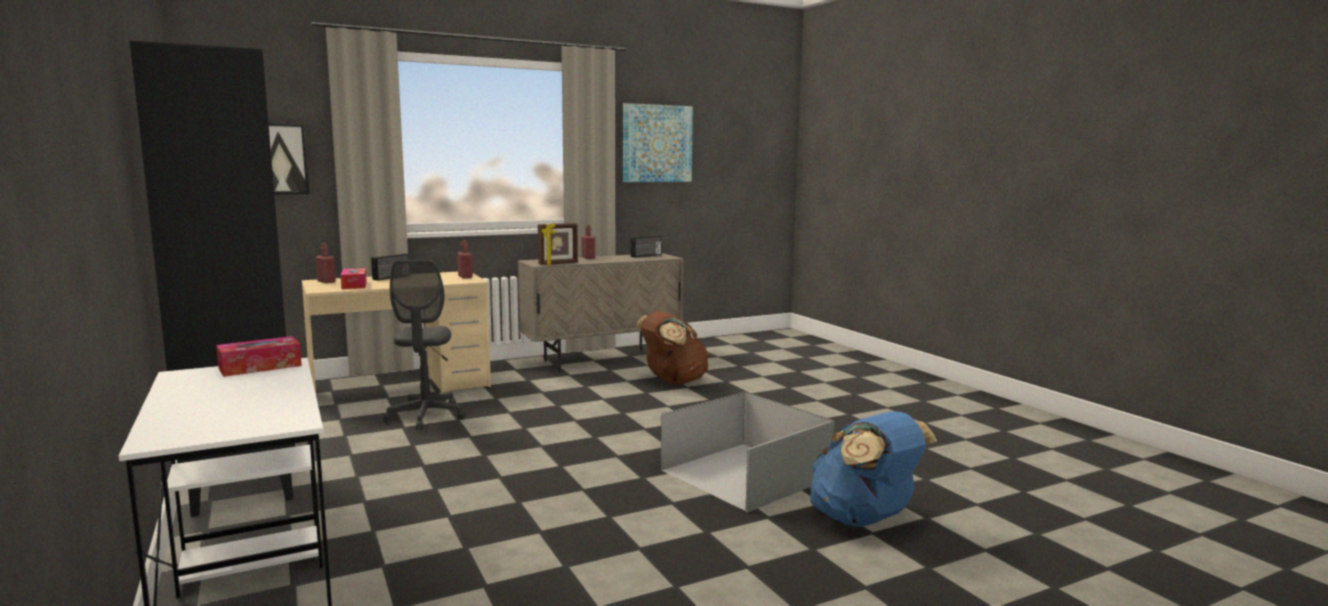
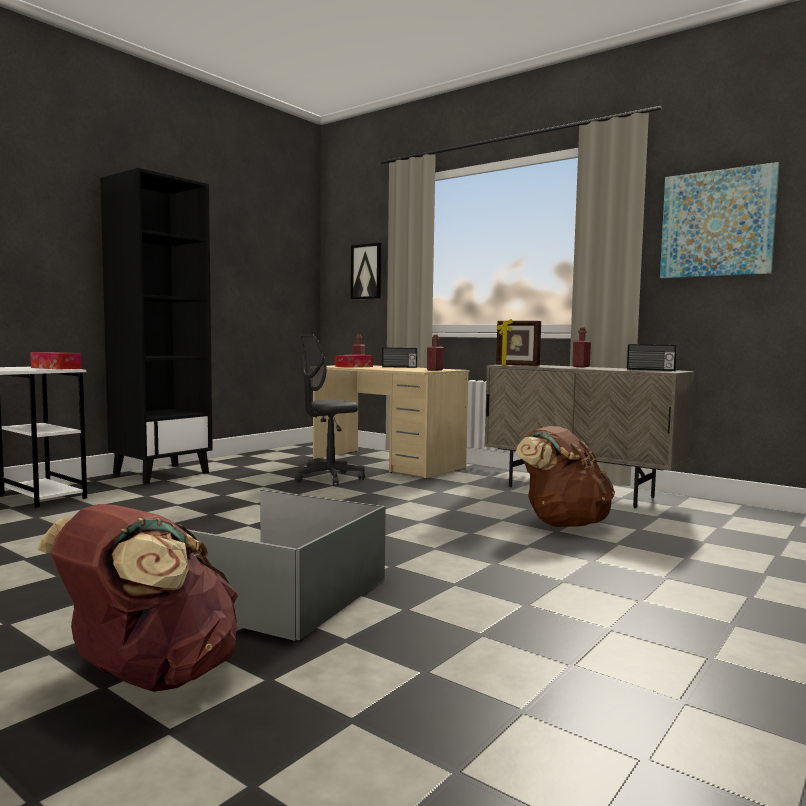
camera: 65 degrees right, 5 degrees down
(864, 519) = (149, 677): blue backpack -> brown backpack

